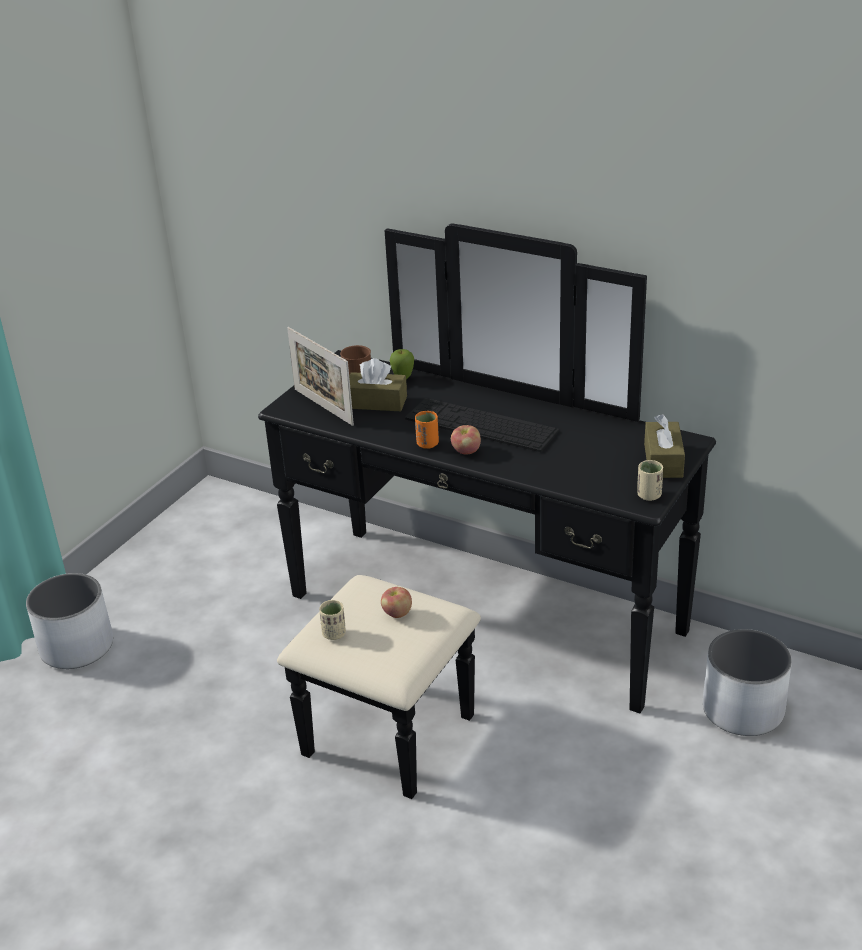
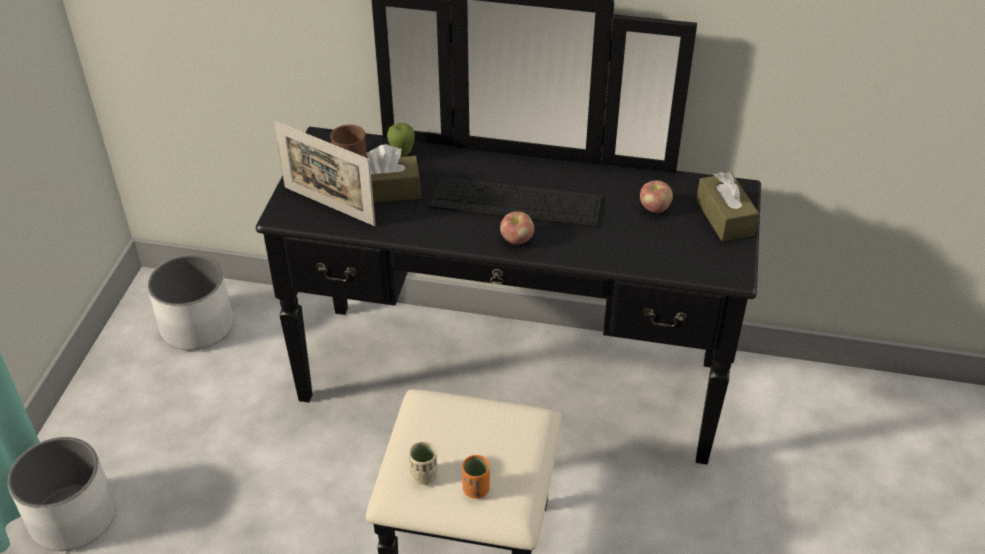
camera: 20 degrees left, 10 degrees up
(397, 613) = (481, 434): apple -> apple (654, 208)
(427, 444) = (470, 237): orange cup -> orange cup (476, 489)
(649, 495) = (732, 264): beige cup -> none
(743, 710) = (799, 438): white planter -> white planter (197, 326)

